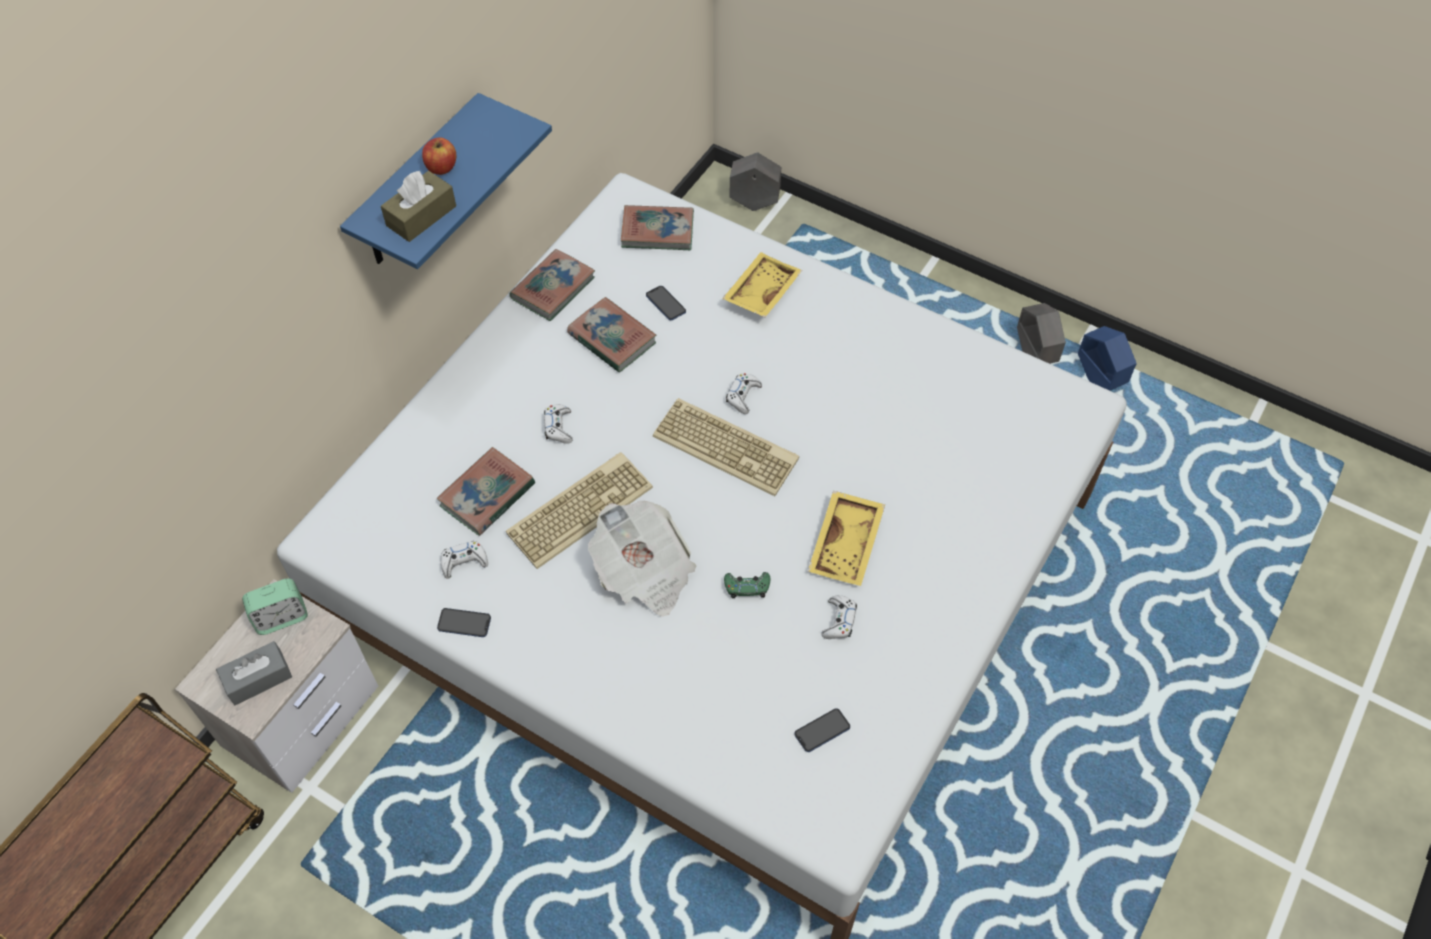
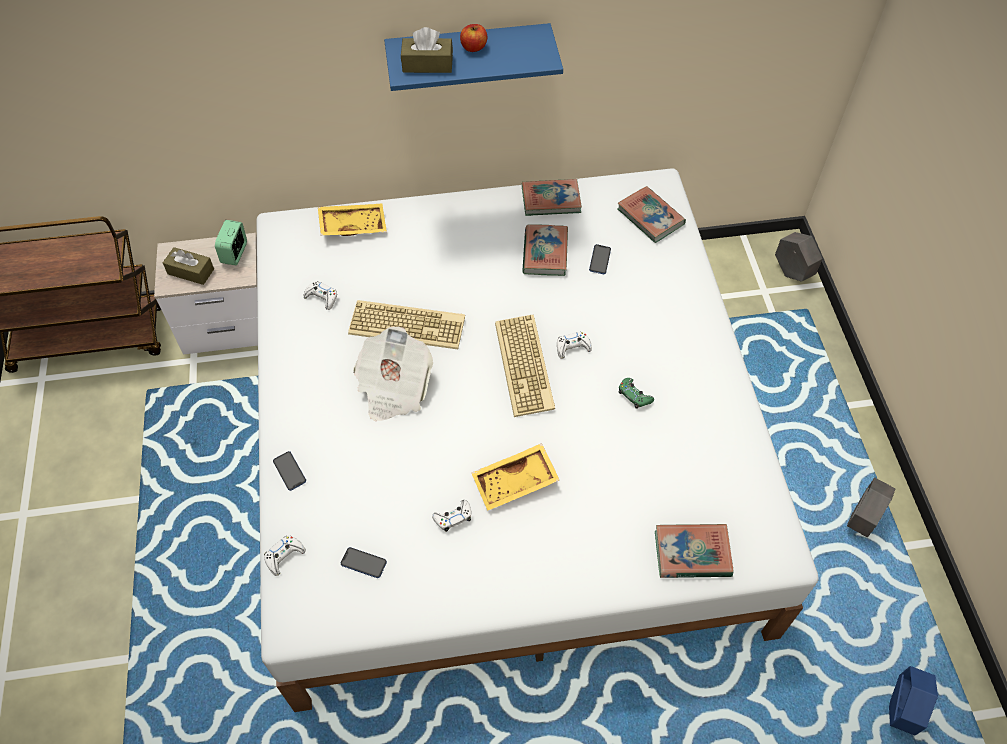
camera: 50 degrees right, 0 degrees up
(258, 678) = (191, 271): grey tissue box -> brown tissue box
(281, 617) = (235, 253): alarm clock -> alarm clock turned 75 degrees clockwise
(464, 623) = (282, 327): phone -> phone (289, 471)
(487, 495) = (376, 275): book -> book (692, 553)
(558, 427) = (455, 274): white game controller -> white game controller (284, 556)
(747, 587) = (432, 448): green game controller -> green game controller (634, 395)
(760, 291) = (664, 300): yellow tray -> yellow tray (353, 225)
(1099, 378) = (889, 576): blue planter -> blue planter (901, 709)

